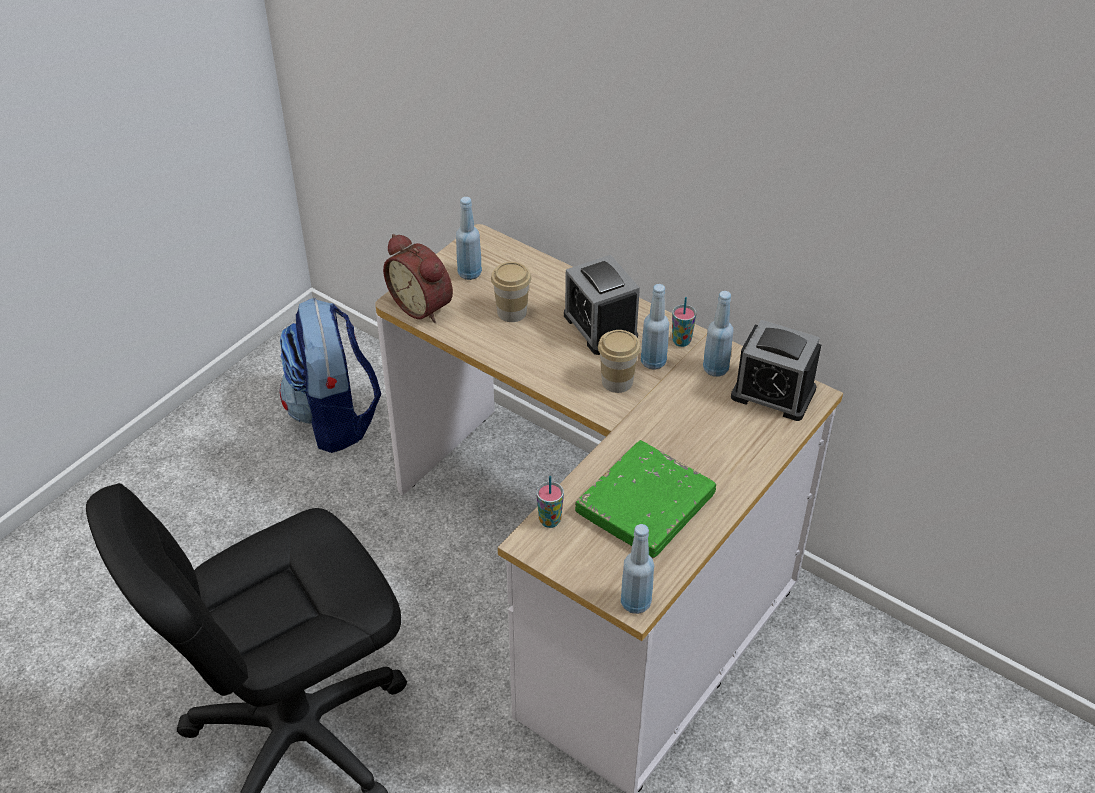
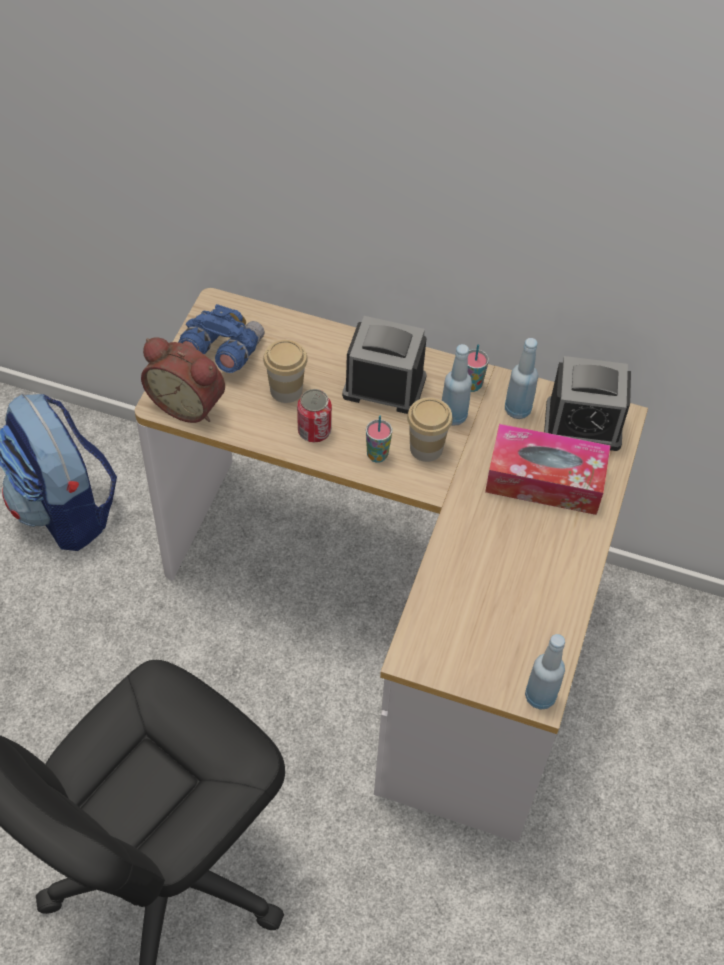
camera: 20 degrees left, 10 degrees up
(469, 273) = (222, 352): blue bottle -> blue binoculars
(522, 348) = (314, 431): none -> can
(550, 520) = (421, 627): cup -> cup (377, 455)
(600, 327) = (384, 386): alarm clock -> alarm clock turned 150 degrees clockwise
(645, 504) = (508, 583): green book -> none
(717, 429) = (544, 480): none -> tissue box

